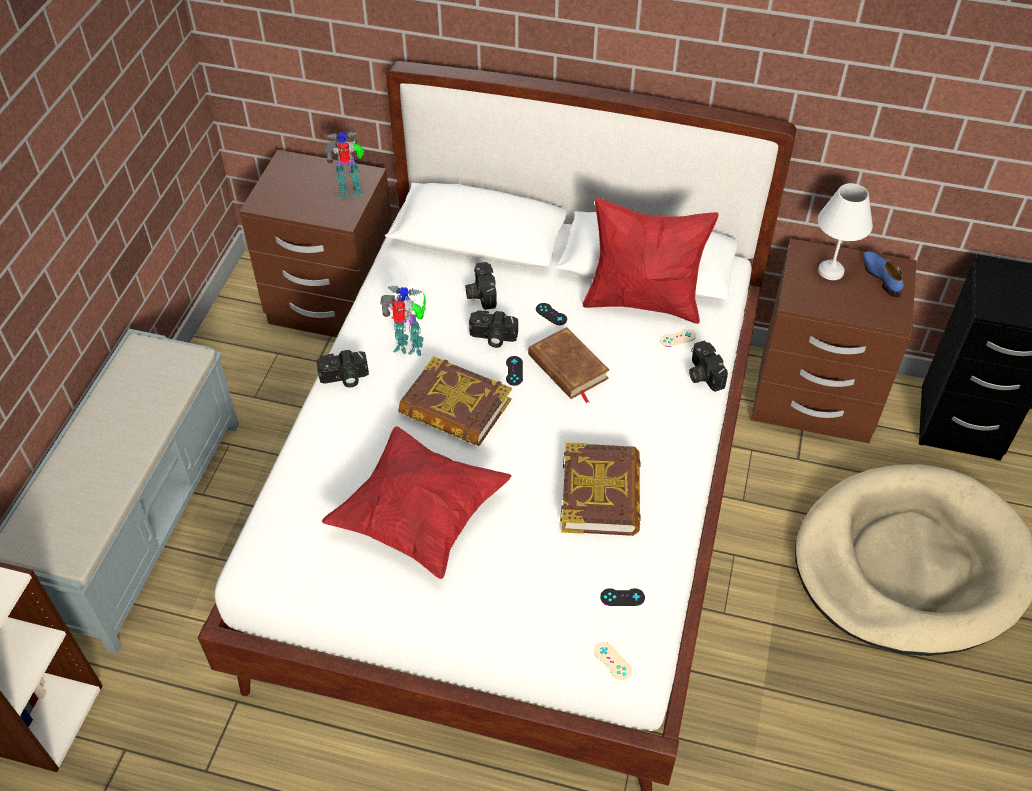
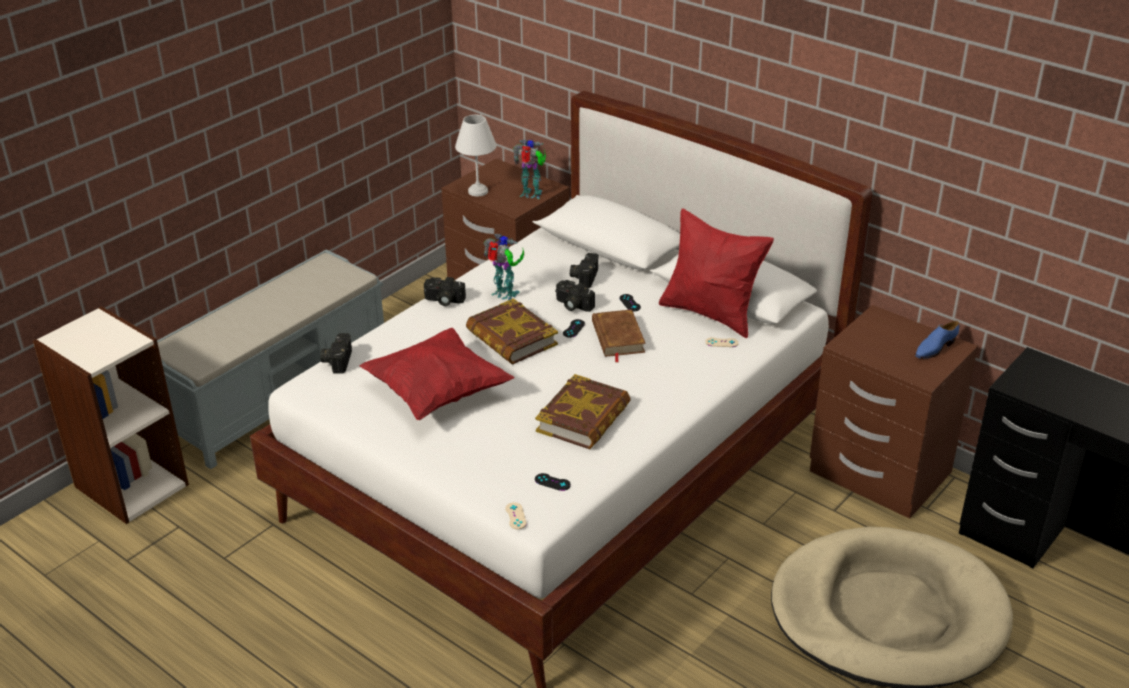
camera: 25 degrees right, 15 degrees down
(702, 374) = (724, 370): camera -> camera (337, 360)
(832, 271) = (892, 334): white table lamp -> white table lamp (478, 192)
(881, 277) = (935, 348): blue shoe -> blue shoe turned 135 degrees counterclockwise

